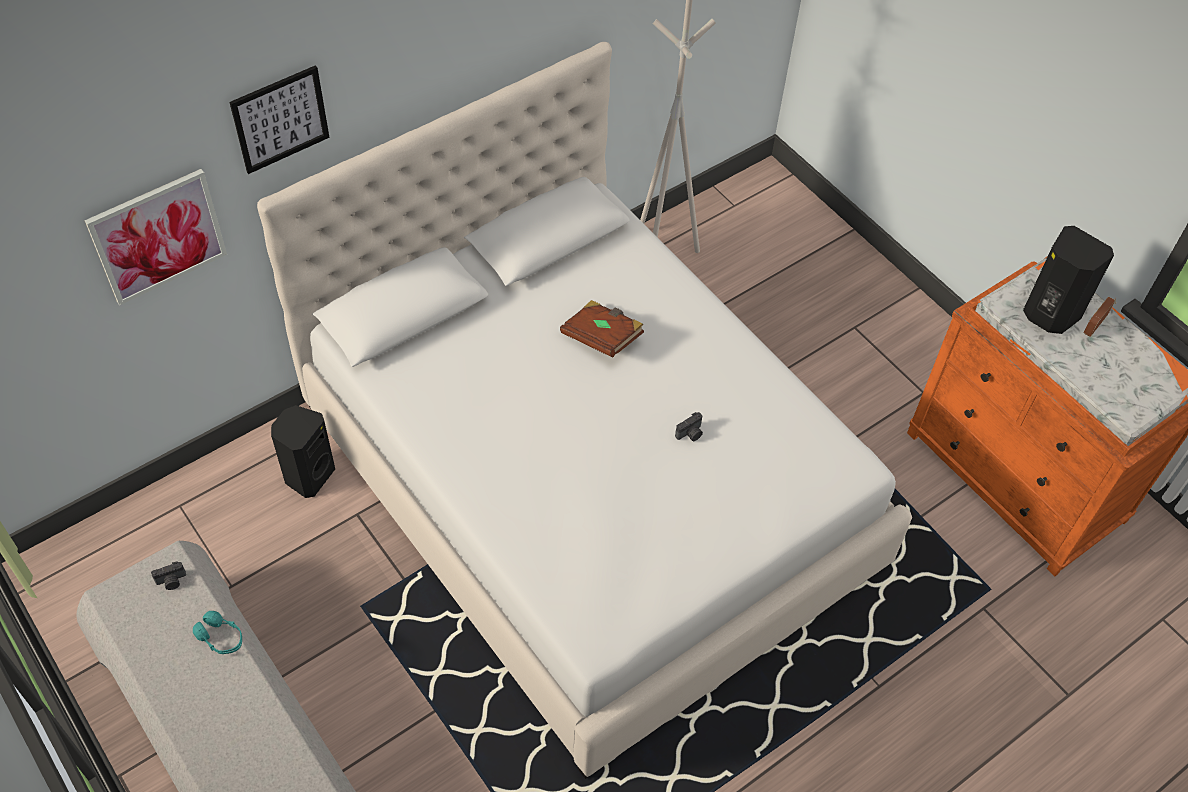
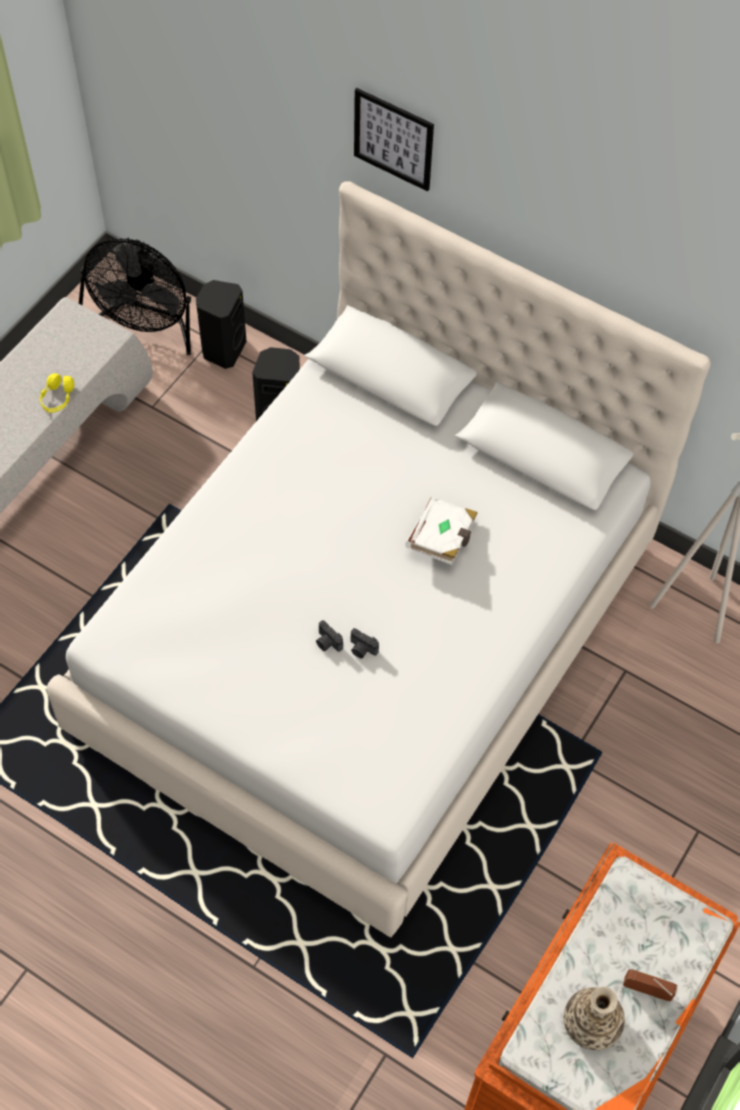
camera: 70 degrees right, 5 degrees up
(114, 561) = (143, 321): none -> black fan
(158, 236) = (276, 135): picture -> none
(171, 581) = (95, 345): camera -> camera (327, 643)
(221, 638) = (57, 398): turquoise headphones -> yellow headphones
(602, 338) = (442, 539): brown book -> white book
(1049, 314) = (638, 935): black speaker -> black speaker (223, 349)
(1114, 369) = (591, 1024): none -> vase

